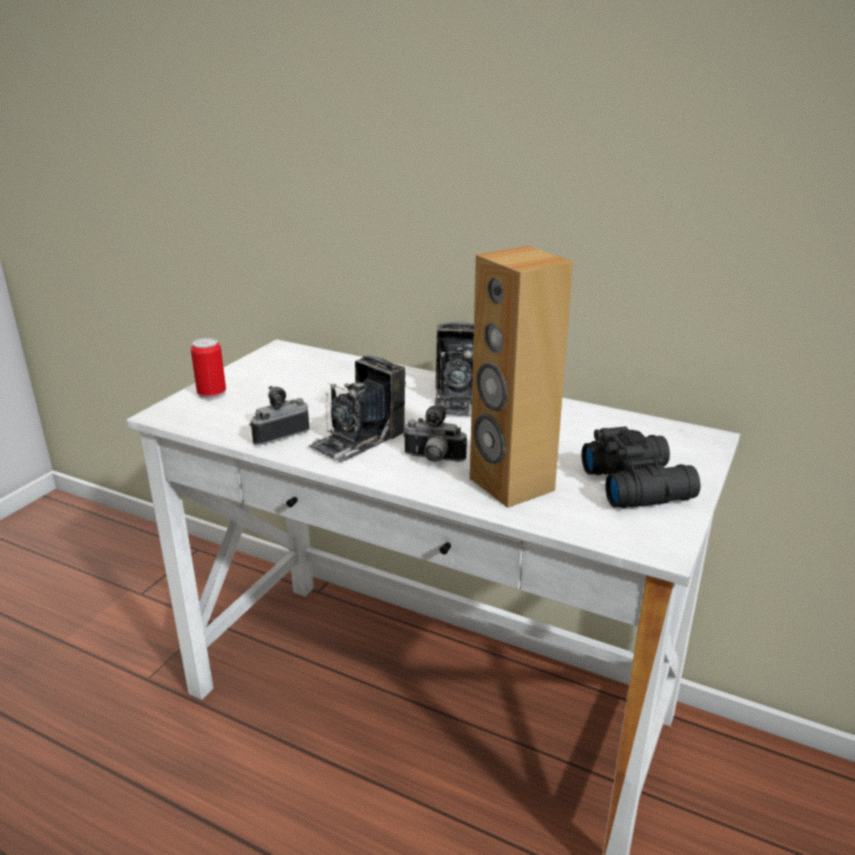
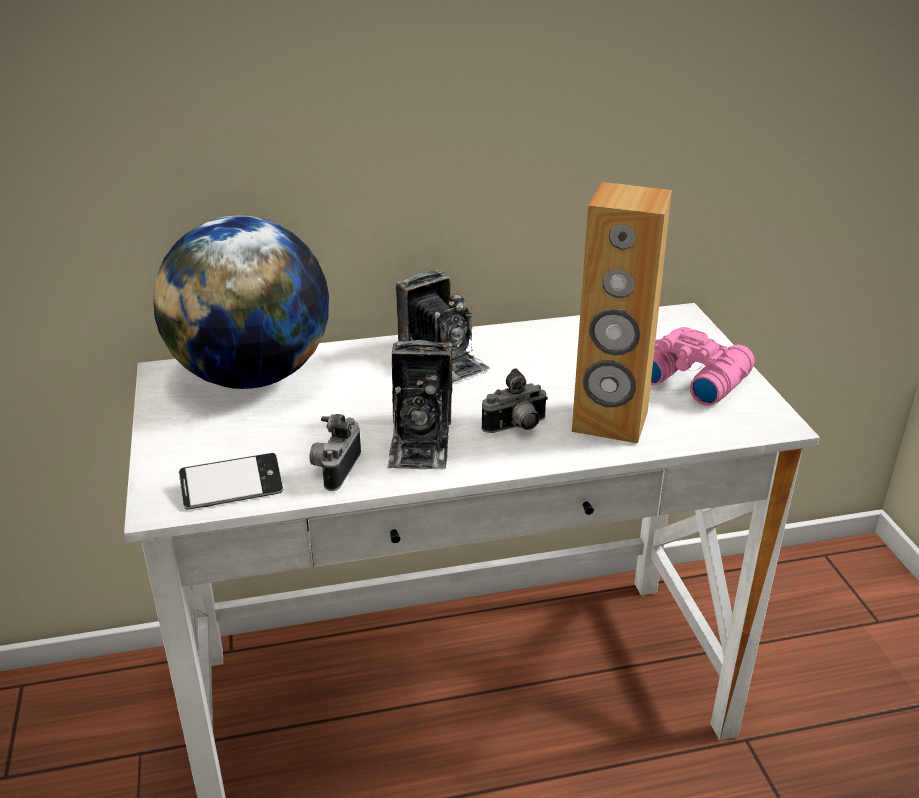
camera: 40 degrees left, 5 degrees up
(209, 420) = (232, 488): none -> phone
(212, 394) = (180, 458): can -> none
(322, 367) = (252, 376): none -> globe
(637, 483) = (692, 377): black binoculars -> pink binoculars

